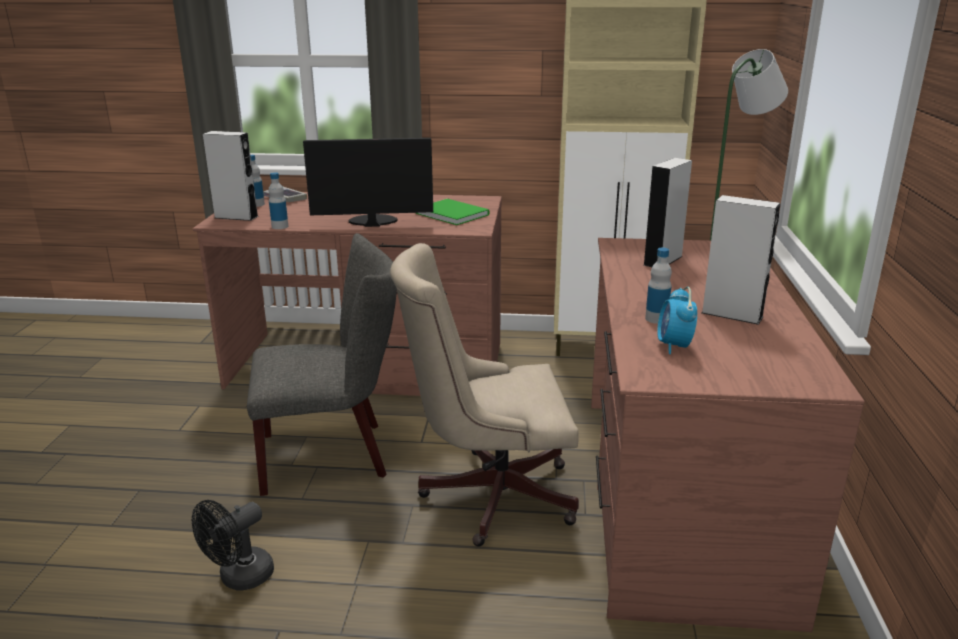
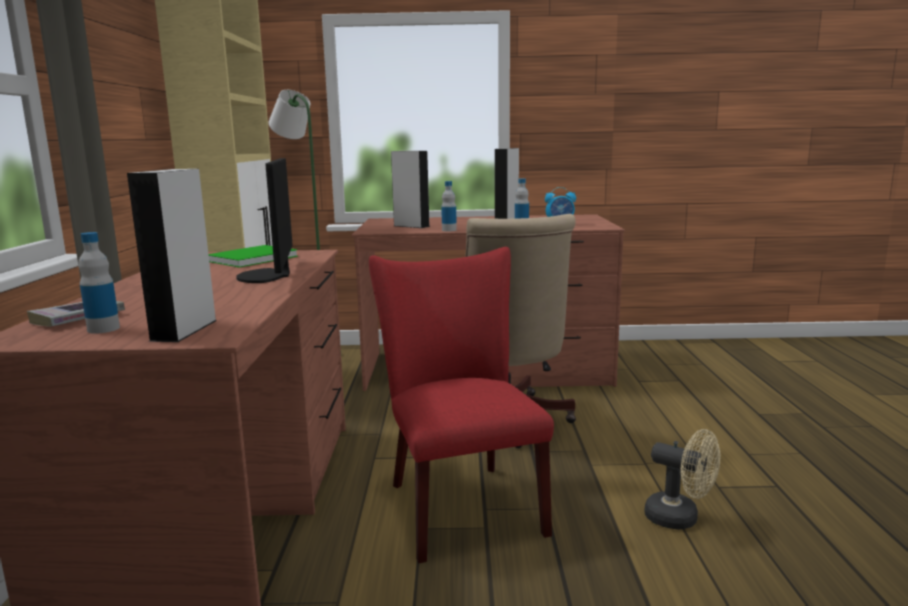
camera: 95 degrees left, 10 degrees down
(239, 578) = (680, 519): black fan -> beige fan
(280, 226) = (264, 304): bottle -> bottle (449, 230)
(332, 455) = (459, 503): grey chair -> red chair

